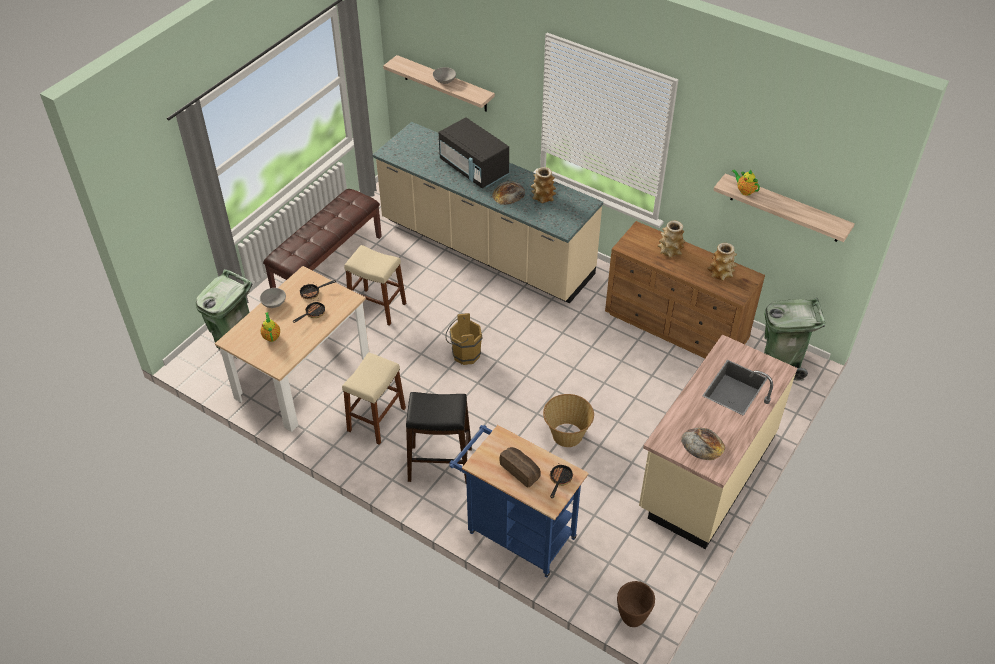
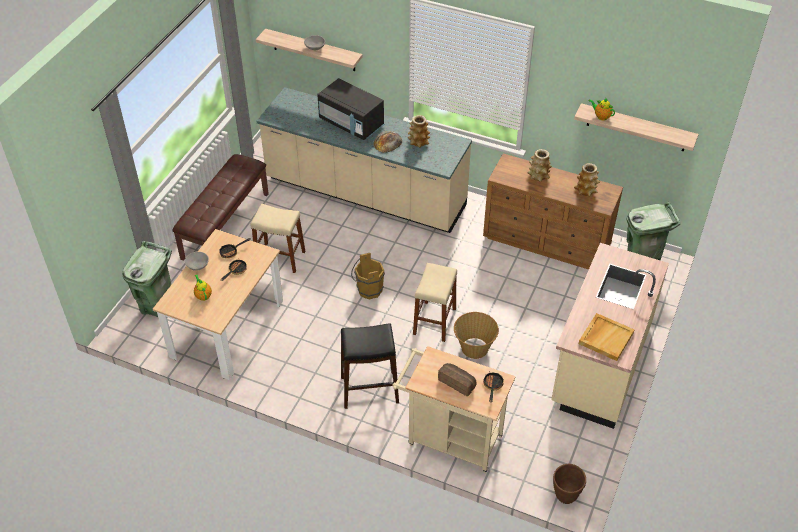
camera: 10 degrees left, 0 degrees up
(376, 419) = (303, 358): beige stool -> beige stool (434, 321)
(516, 532) = (449, 439): blue cart -> beige cart
(703, 444) = (605, 338): bread -> beige tray

